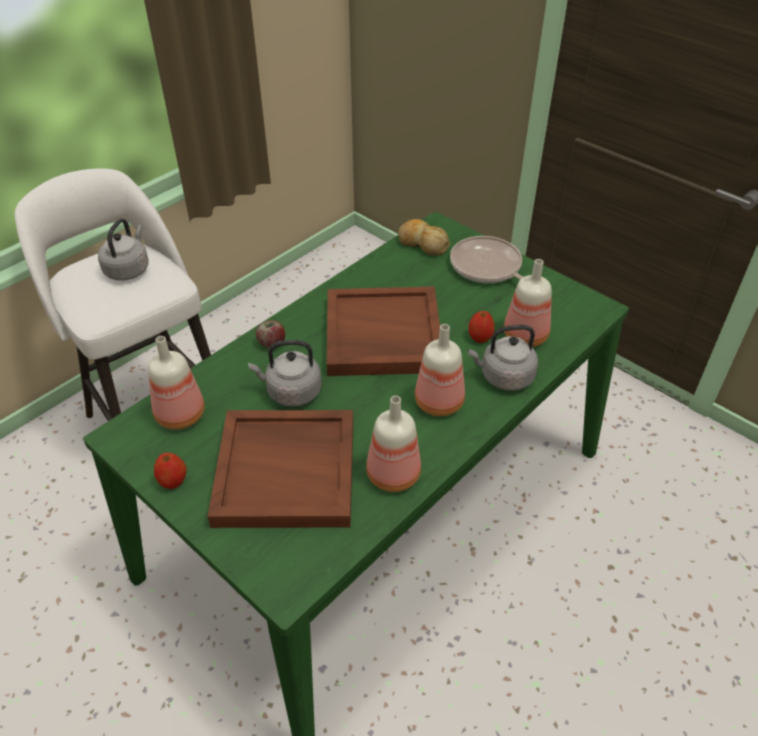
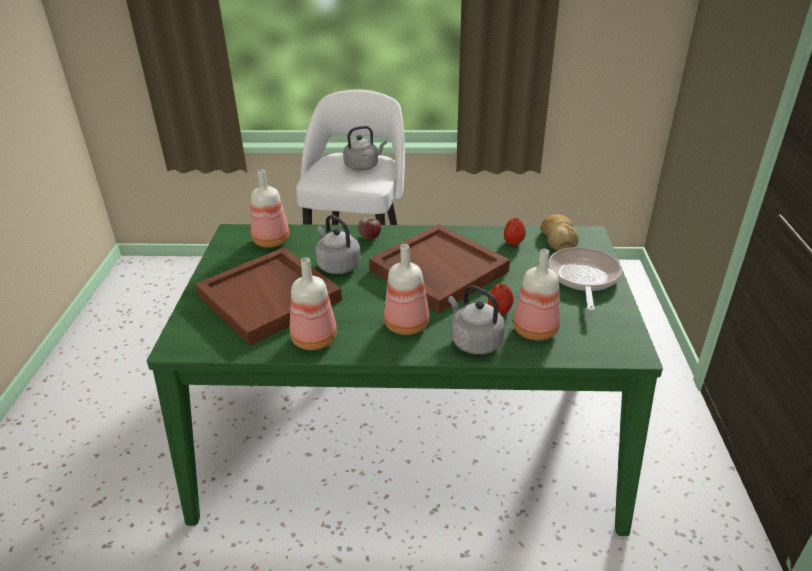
camera: 50 degrees right, 10 degrees down
(173, 481) = (219, 265): apple -> apple (513, 242)

